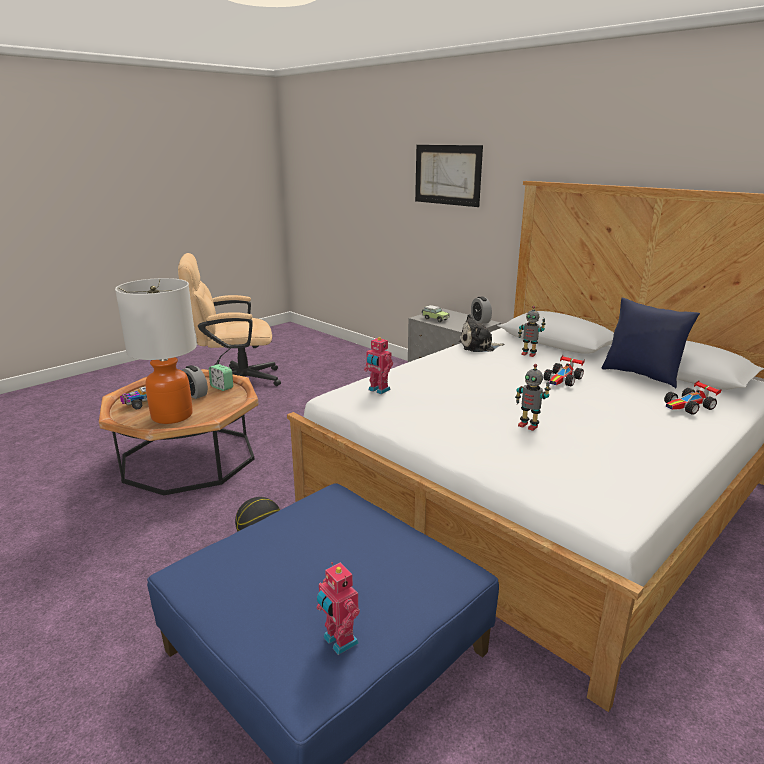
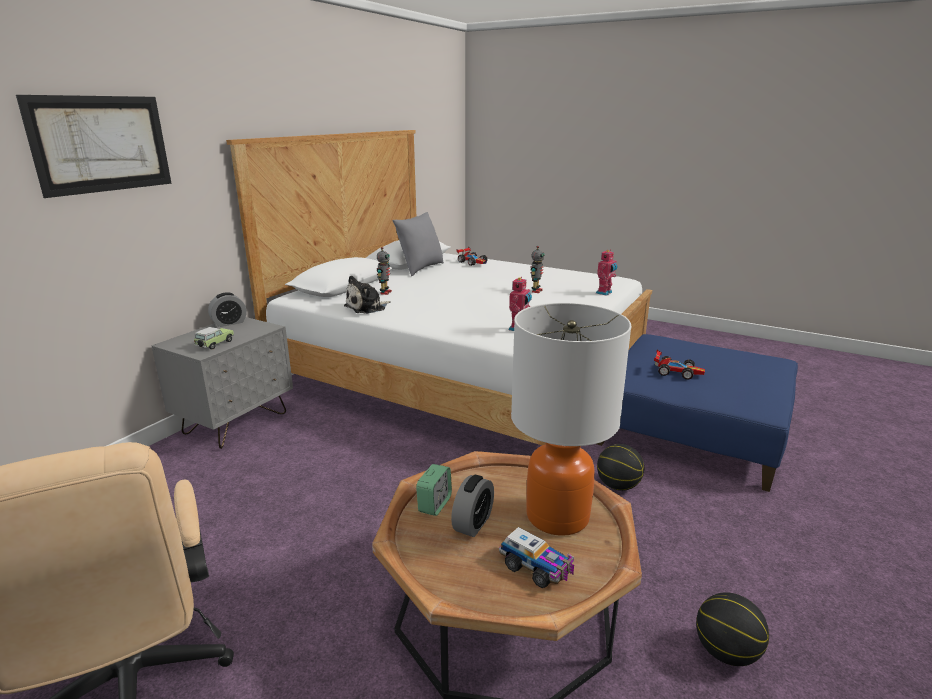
camera: 105 degrees left, 0 degrees up
(76, 525) = (726, 652): none -> basketball
(338, 641) = (744, 355): toy robot -> toy robot (605, 293)
(479, 346) = (367, 307): plush toy -> plush toy turned 75 degrees clockwise
(563, 379) = (445, 283): toy car -> toy car (676, 372)
(641, 375) = (420, 269): blue pillow -> grey pillow

